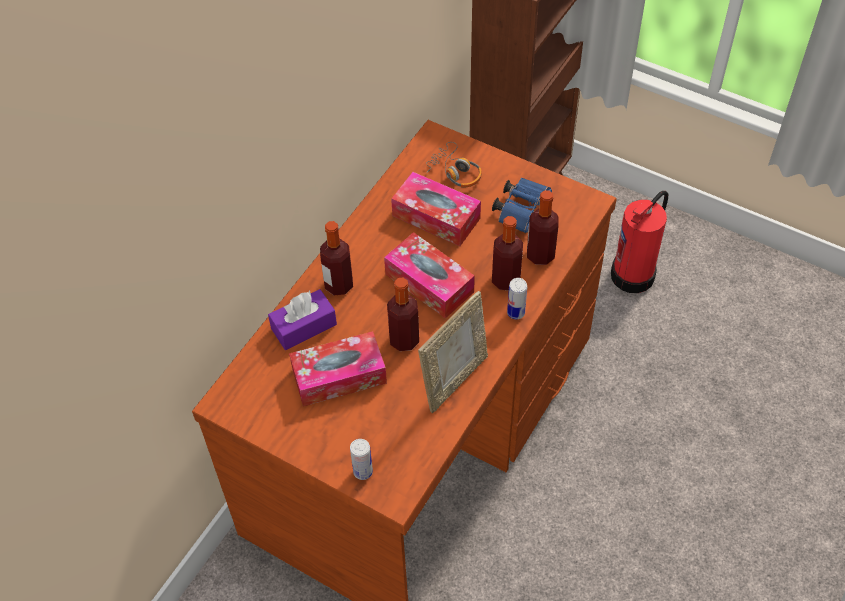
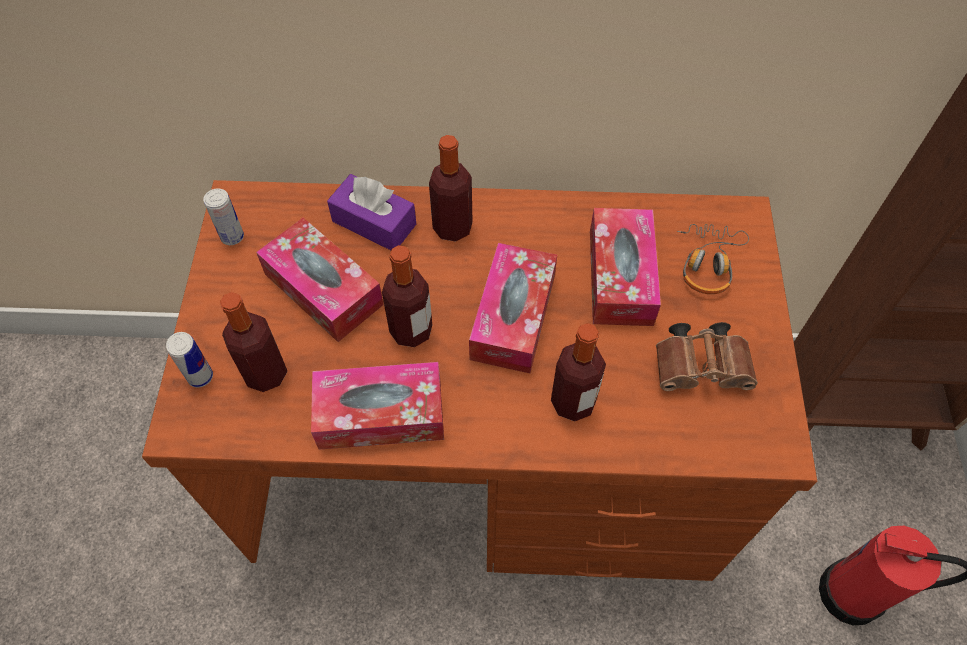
camera: 60 degrees right, 5 degrees up
(454, 380) = (380, 414): picture frame -> tissue box
(516, 313) = (527, 438): can -> can (232, 237)
(522, 209) = (703, 368): blue binoculars -> brown binoculars
(540, 255) = (642, 425): bottle -> bottle (266, 373)

